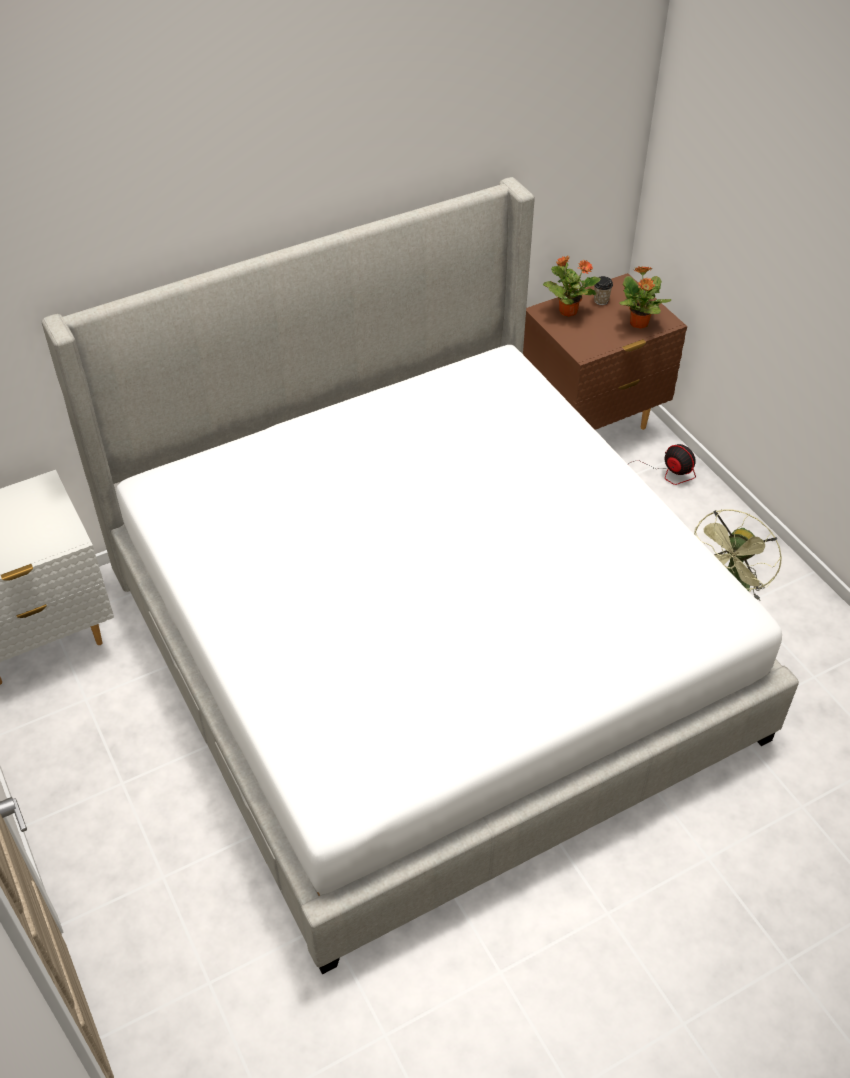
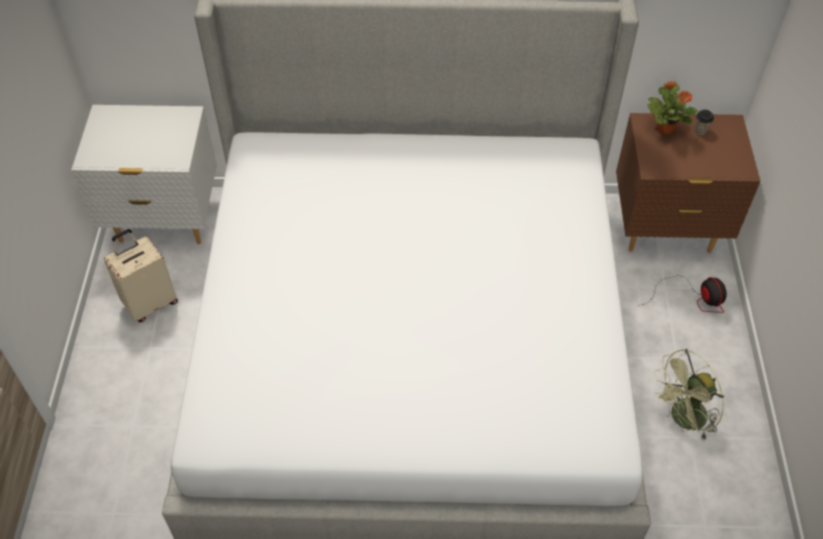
camera: 30 degrees right, 5 degrees up
(86, 734) = (150, 303): none -> beige suitcase
(639, 324) = (718, 163): potted plant -> none

